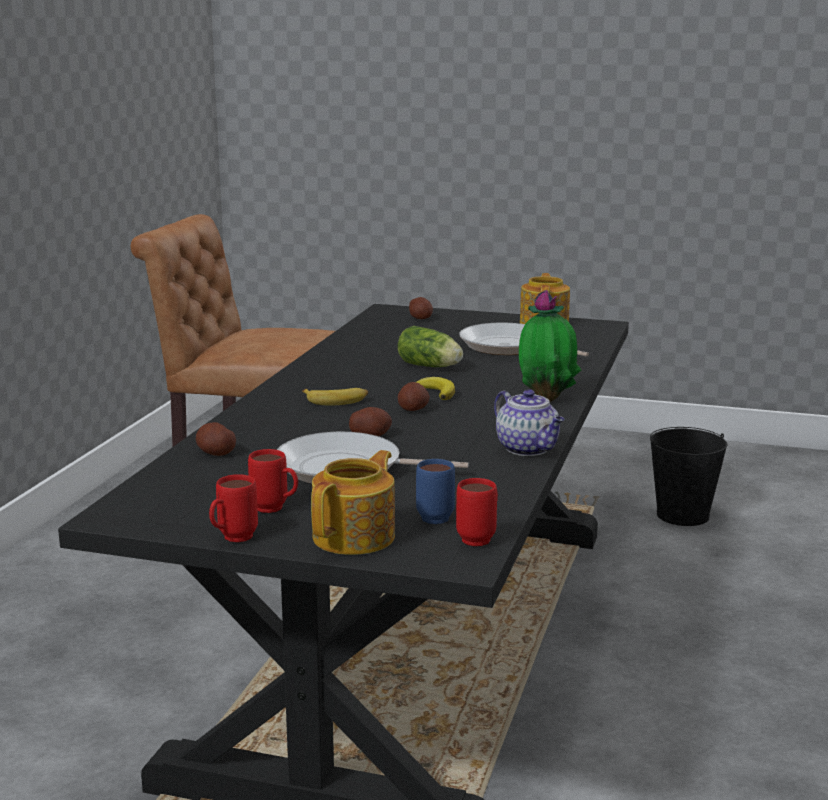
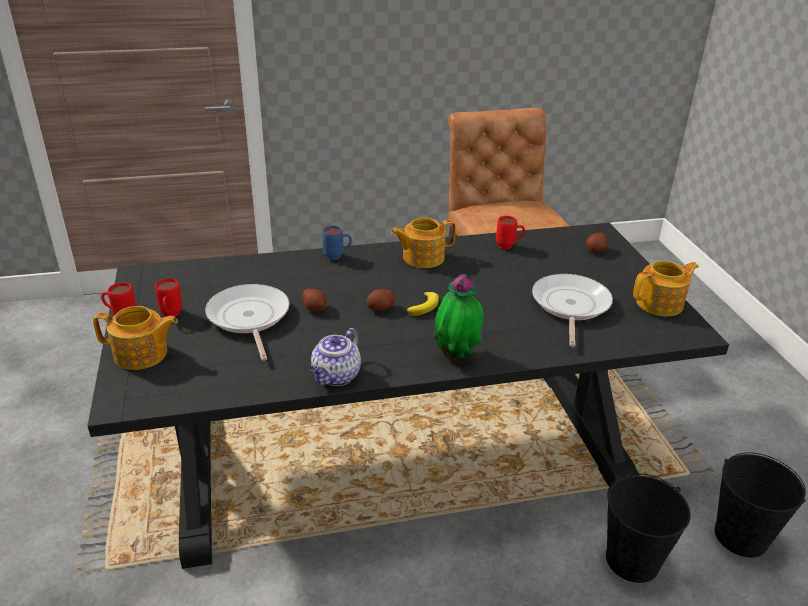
camera: 60 degrees right, 15 degrees up
(215, 453) = (247, 269): potato -> none
(328, 374) = (422, 257): none -> teapot
(336, 401) = (371, 276): banana -> none
(431, 367) = (481, 288): lettuce -> none
(438, 516) = (188, 374): blue mug -> blue mug (337, 256)
(480, 538) = (160, 400): red mug -> red mug (509, 246)
(677, 568) = (633, 560): none -> black bucket

